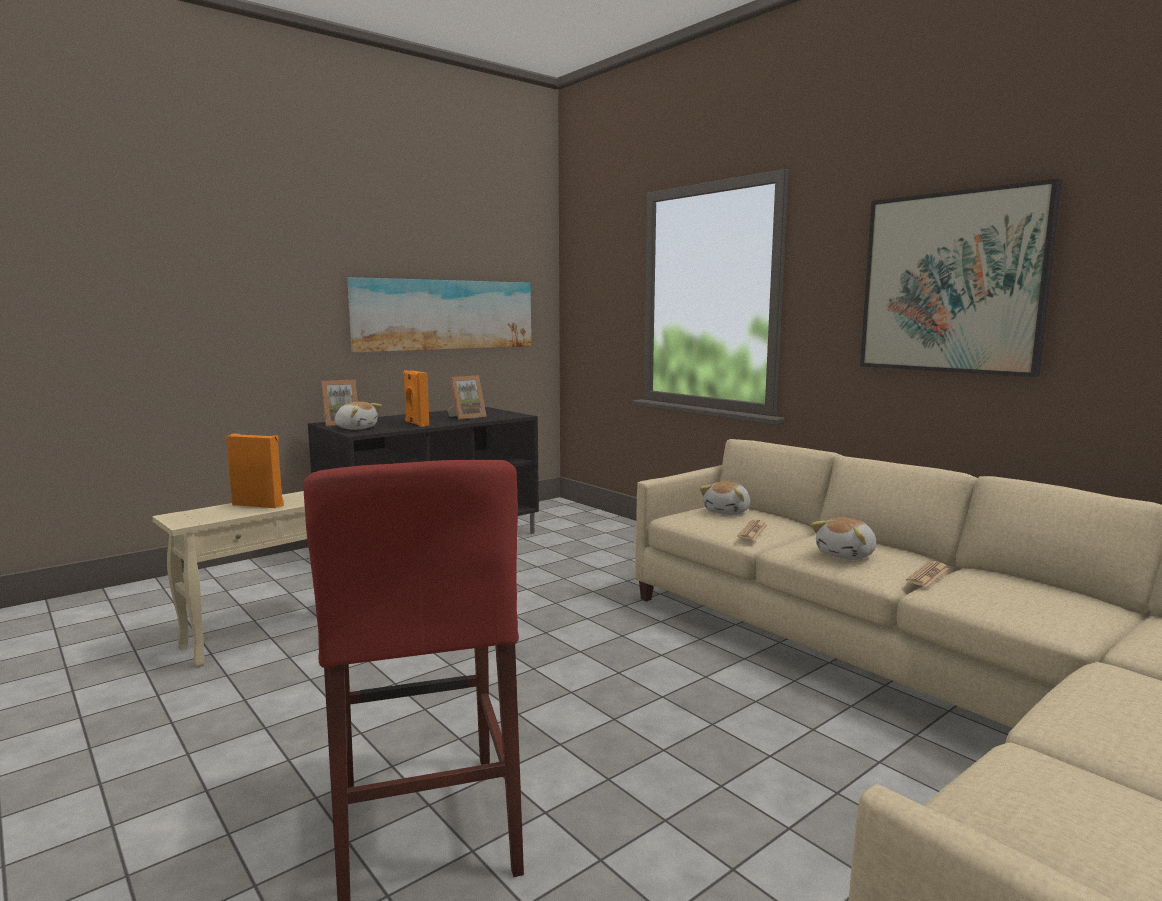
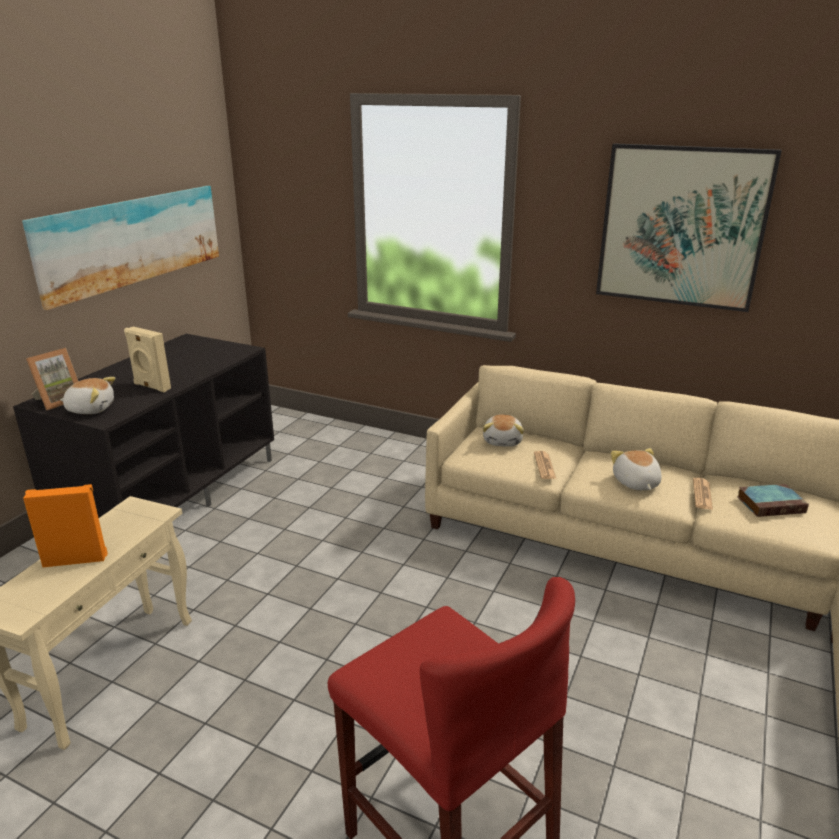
camera: 25 degrees left, 15 degrees up
(416, 424) = (151, 387): orange speaker -> beige speaker
(466, 417) = (192, 362): picture frame -> none
(847, 555) = (635, 483): plush toy -> plush toy turned 150 degrees clockwise
(1016, 593) = (771, 504): none -> book

